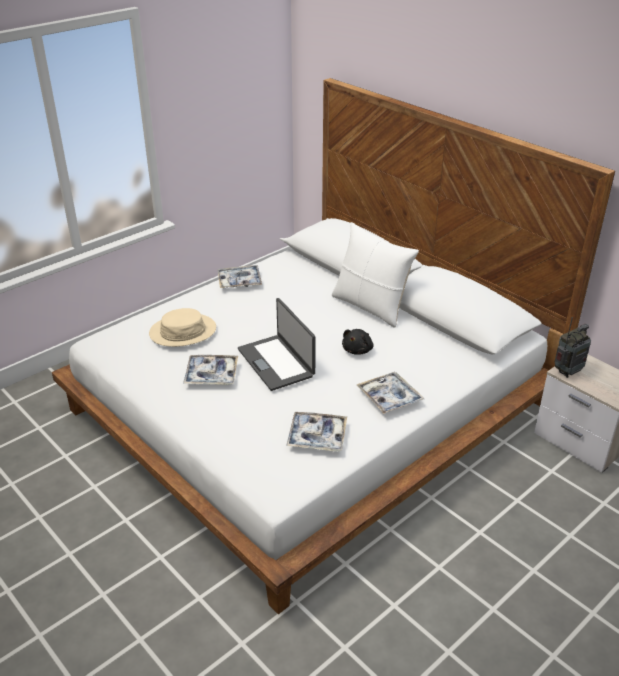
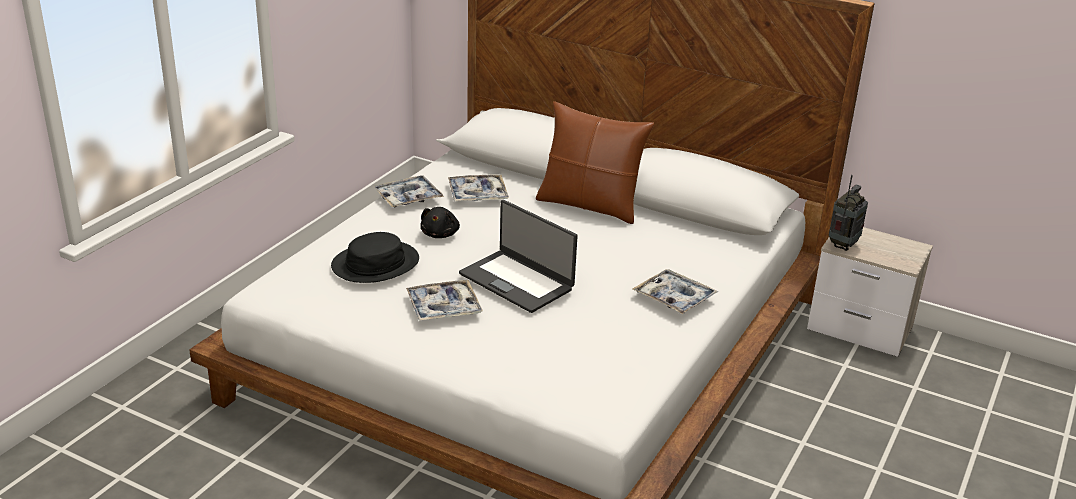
camera: 20 degrees left, 5 degrees down
(183, 331) = (375, 263): beige hat -> black hat
(317, 436) = (617, 352): tray -> tray (477, 194)
(358, 350) = (605, 254): black plush toy -> black plush toy (440, 234)
(370, 307) = (589, 205): white pillow -> brown pillow

